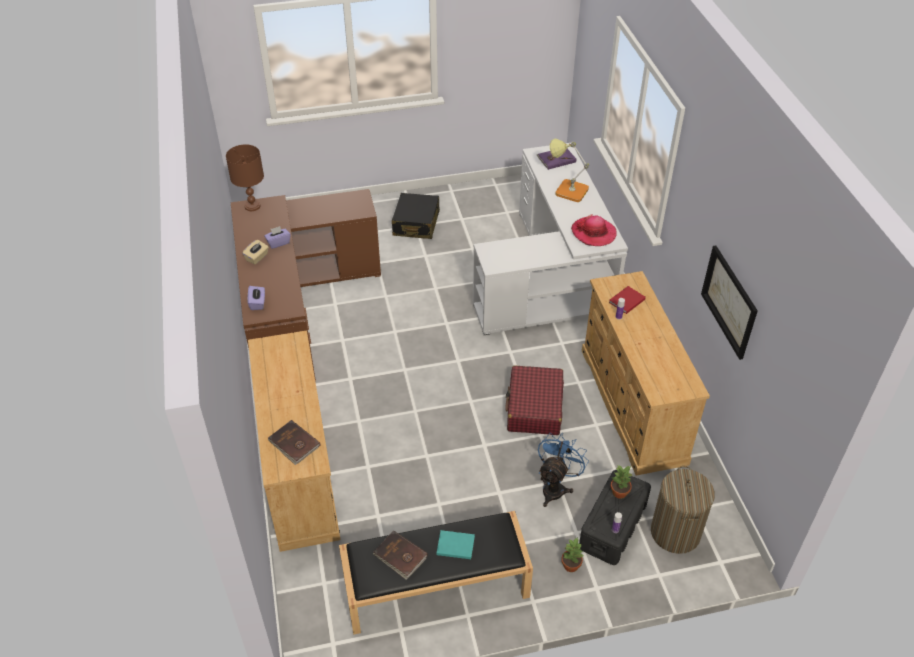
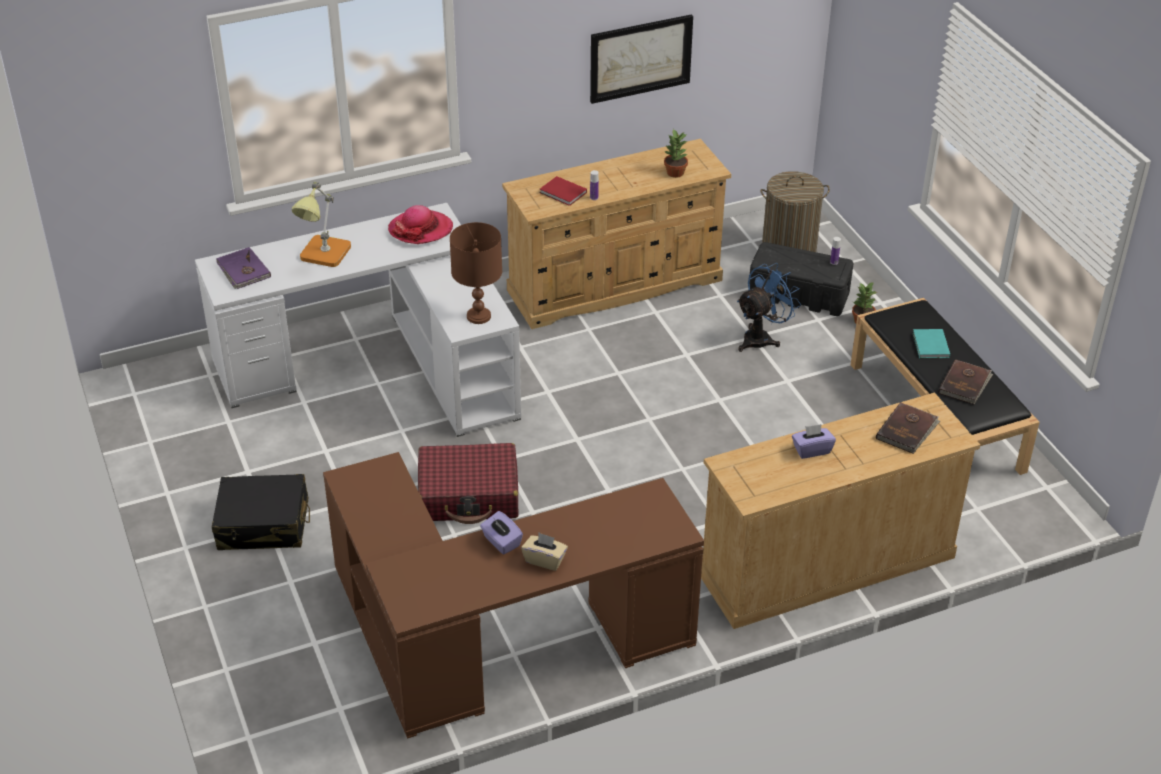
camera: 100 degrees left, 5 degrees down
(252, 206) = (405, 598): brown table lamp -> brown table lamp (478, 316)
(258, 303) = (652, 534): purple tissue box -> purple tissue box (811, 450)
(534, 408) = (644, 362): red suitcase -> red suitcase (469, 495)
(555, 487) = (761, 338): blue fan -> blue fan turned 120 degrees clockwise
(619, 492) = (783, 261): potted plant -> potted plant (675, 173)

